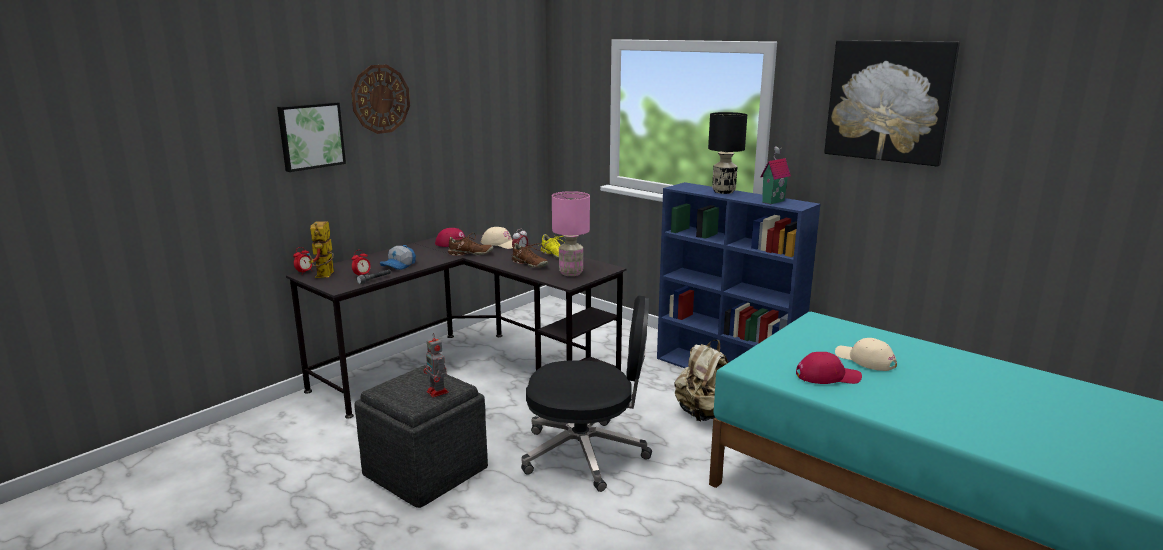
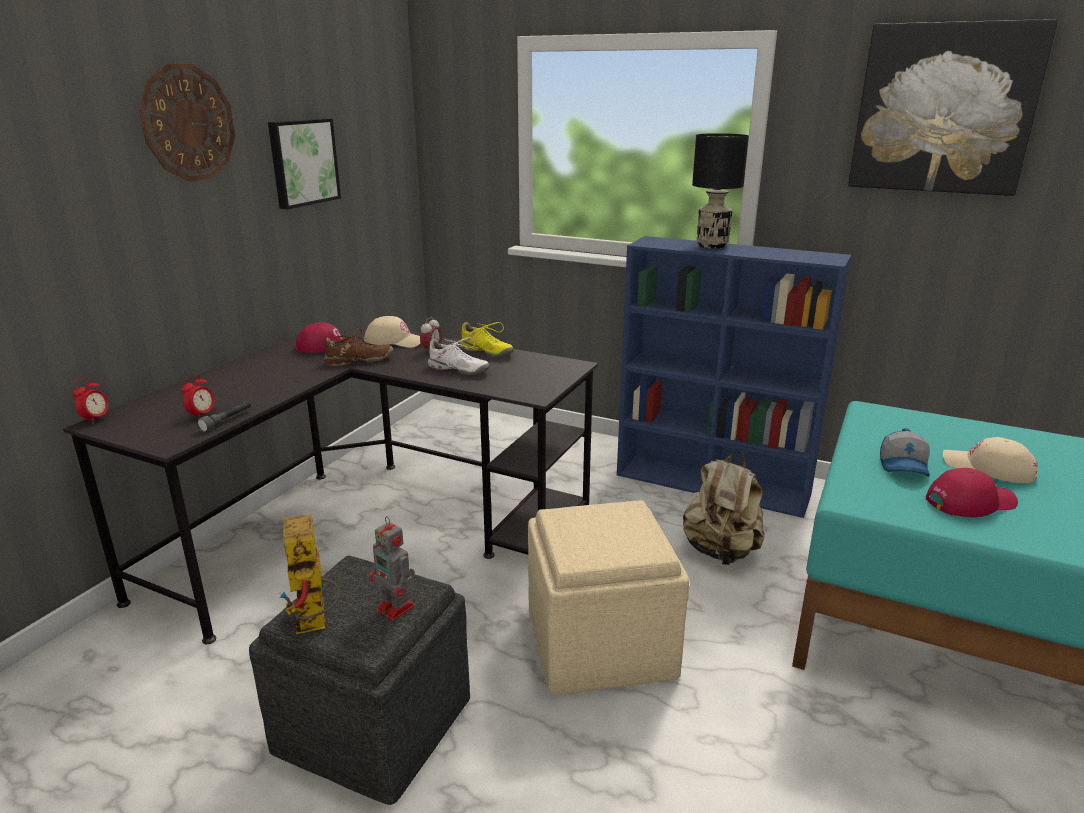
camera: 15 degrees left, 5 degrees up
(310, 136) = (77, 186): picture -> picture (302, 162)
(325, 276) = (137, 422): toy robot -> toy robot (316, 624)
(399, 266) = (256, 391): cap -> cap (904, 466)
(529, 264) = (458, 370): brown shoe -> white shoe
(570, 273) = (527, 378): pink table lamp -> none
(586, 453) = (601, 644): black office chair -> beige ottoman
(772, 201) = (789, 255): toy house -> none

